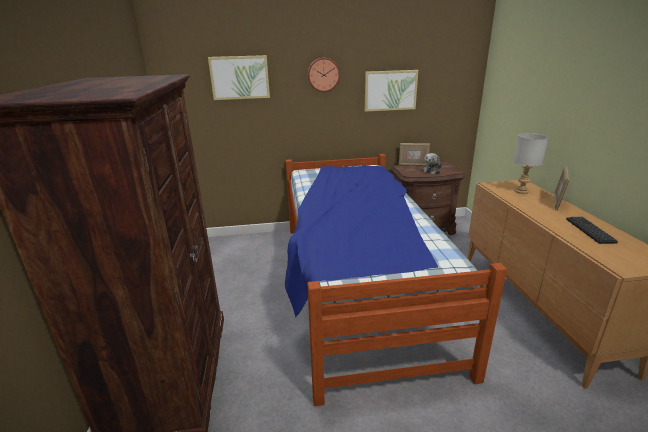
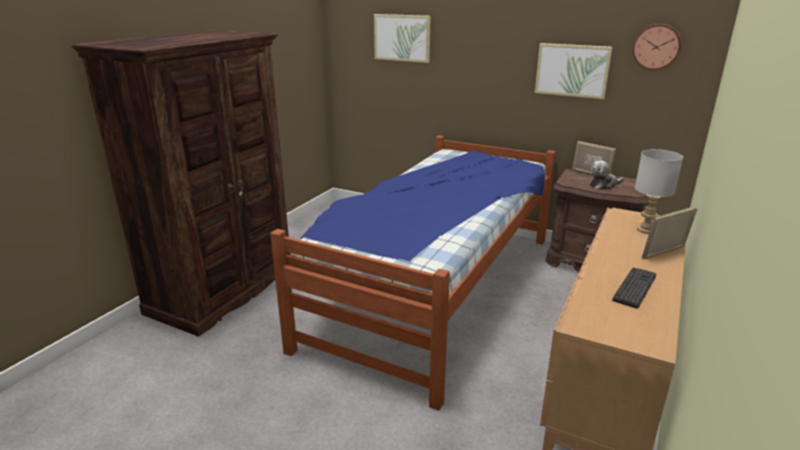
camera: 35 degrees right, 0 degrees up
(323, 74) = (489, 42): wall clock -> wall clock (656, 47)

